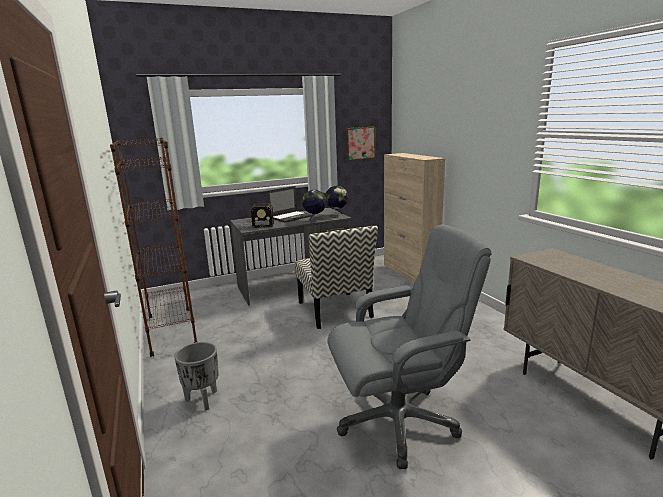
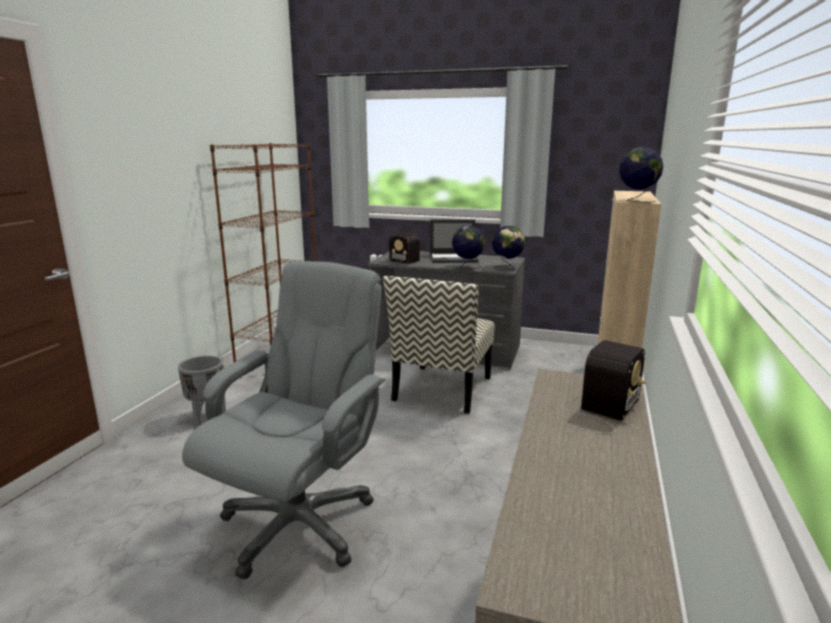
camera: 40 degrees right, 0 degrees up
(359, 143) = (596, 171): picture -> none
(398, 421) = (298, 523): grey office chair -> grey office chair turned 90 degrees counterclockwise
(428, 158) = (636, 200): none -> globe
(575, 264) = (598, 411): none -> radio

